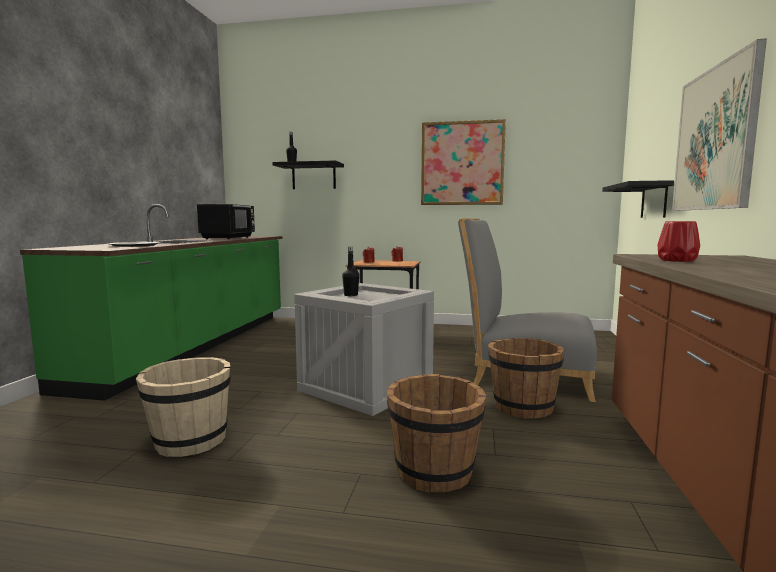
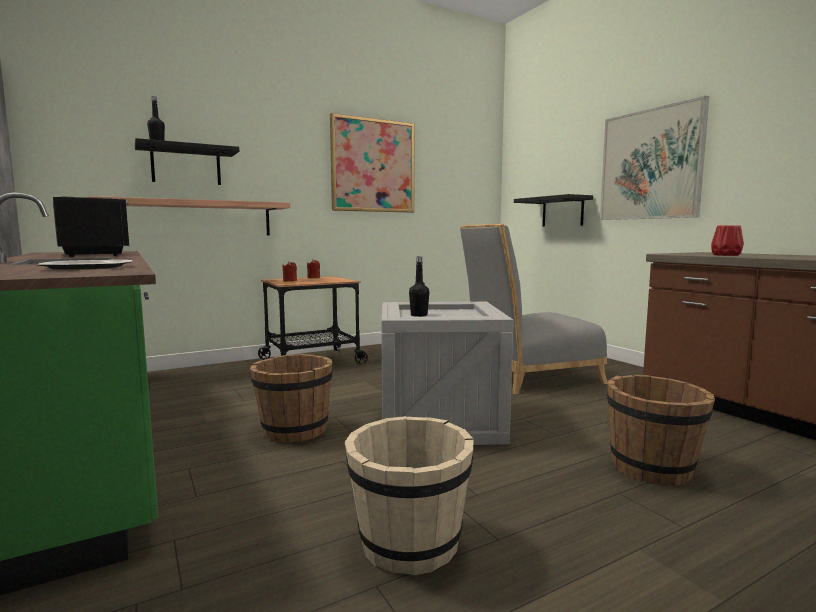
camera: 40 degrees left, 0 degrees up
(317, 213) = (194, 218): none -> shelf
(522, 407) = (582, 400): brown bucket -> brown bucket (294, 431)

